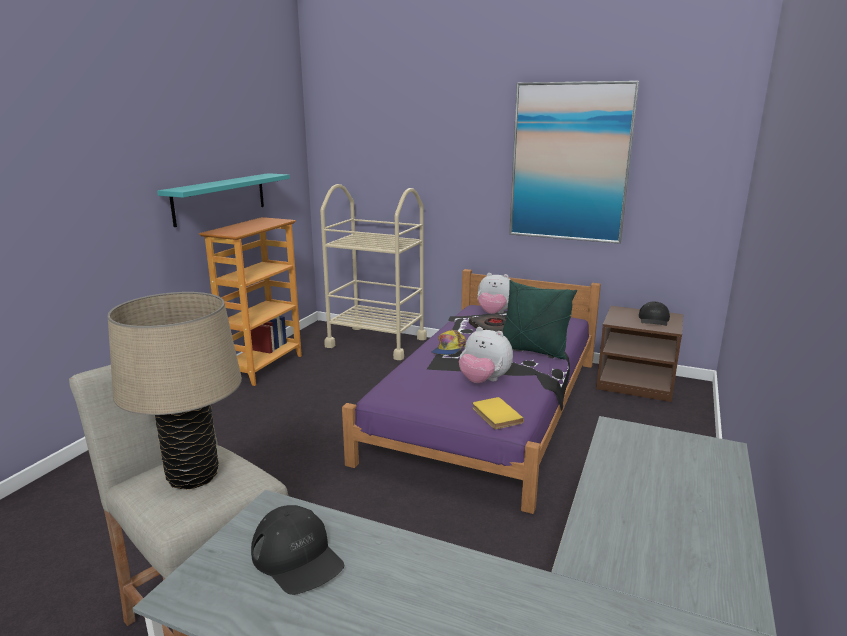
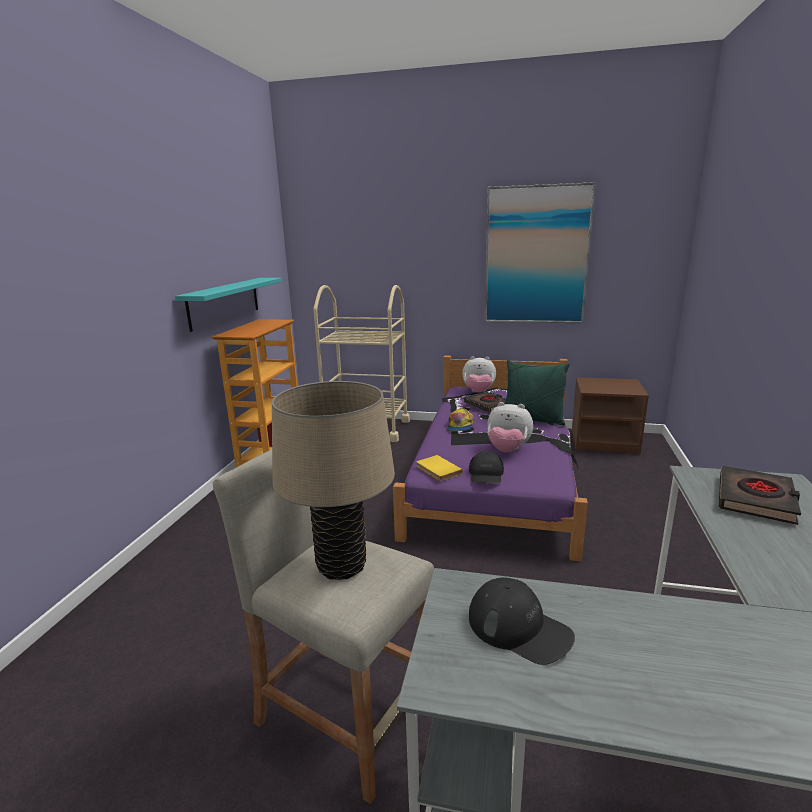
camera: 10 degrees left, 0 degrees up
(495, 415) = (536, 478): yellow book -> yellow book (437, 470)
(654, 320) = (618, 385): black cap -> black cap (486, 474)
(663, 464) = (756, 499): none -> black book

